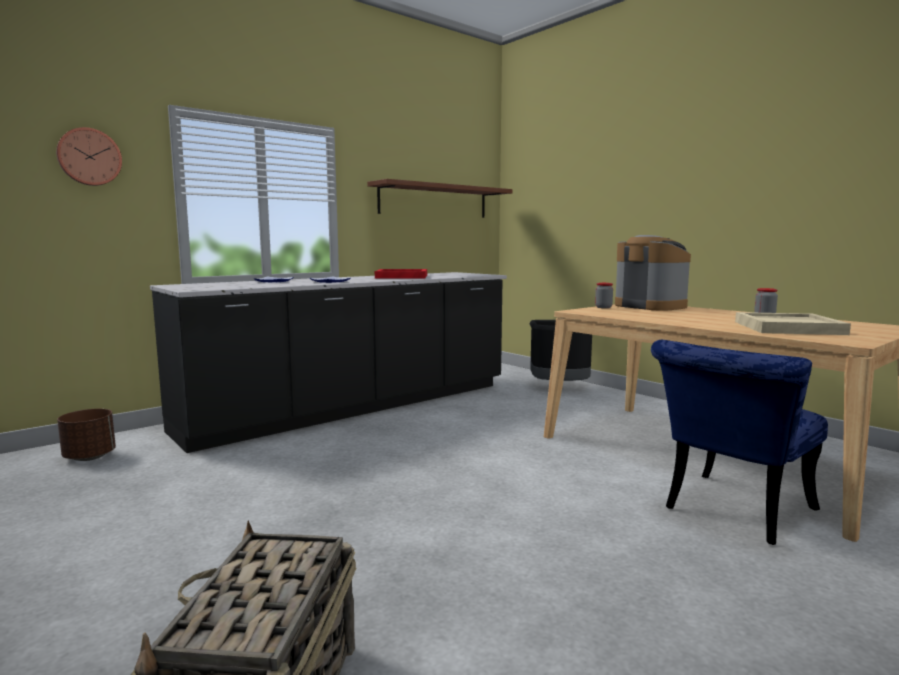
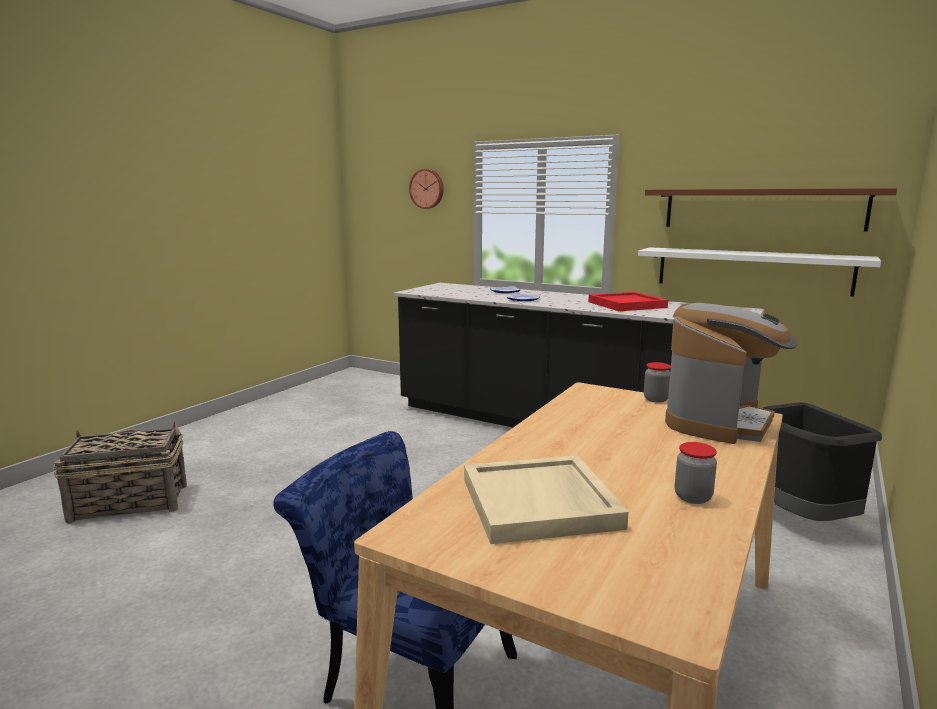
camera: 70 degrees right, 5 degrees up
(89, 457) = (386, 388): brown planter -> none
(433, 247) = (752, 270): none -> white shelf

